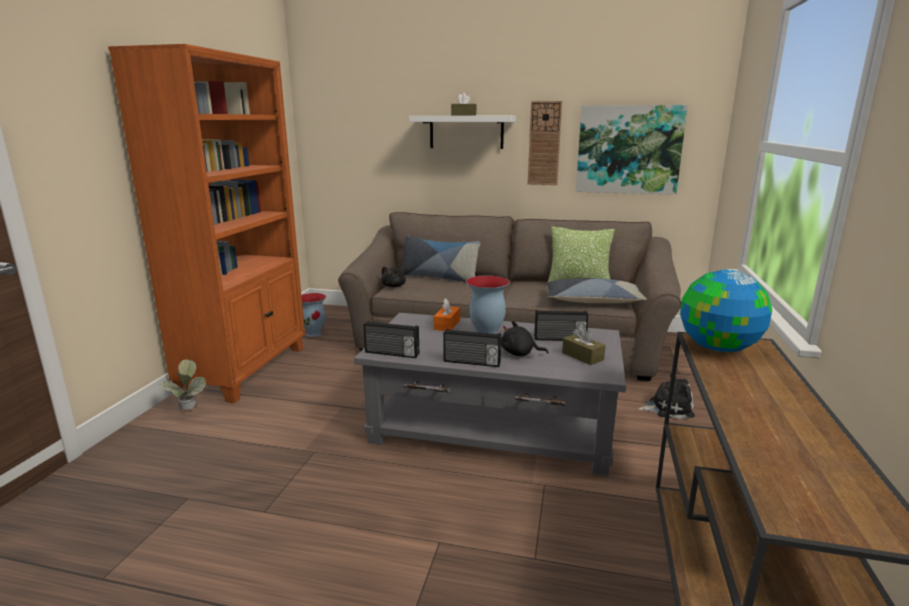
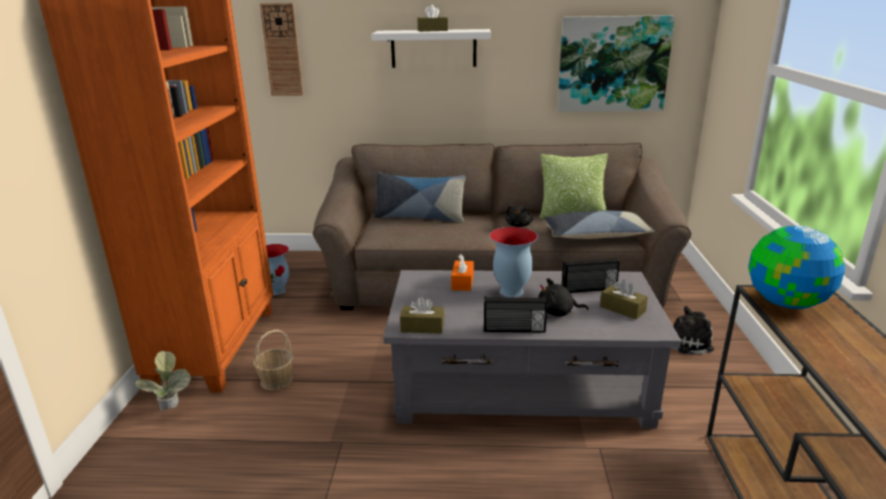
camera: 10 degrees left, 5 degrees up
(282, 399) = (276, 380): none -> basket
(391, 353) = (422, 327): radio -> brown tissue box
(394, 286) = (375, 233): black plush toy -> black plush toy (519, 225)
(544, 143) = (522, 59): wall clock -> wall clock (282, 50)

